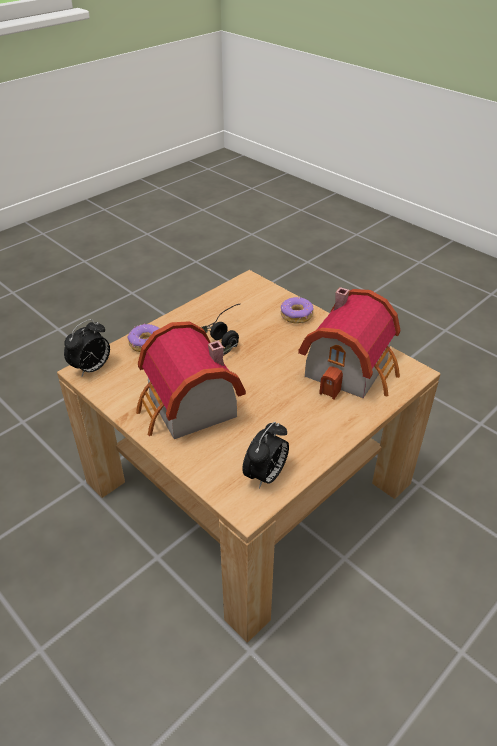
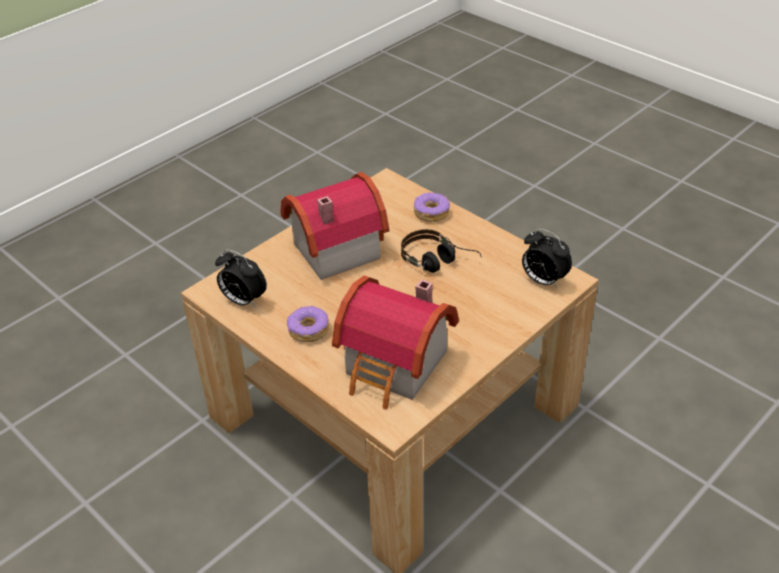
camera: 90 degrees right, 0 degrees up
(92, 369) = (389, 185): alarm clock -> alarm clock (543, 281)
(296, 315) = (498, 321): donut -> donut (308, 330)

